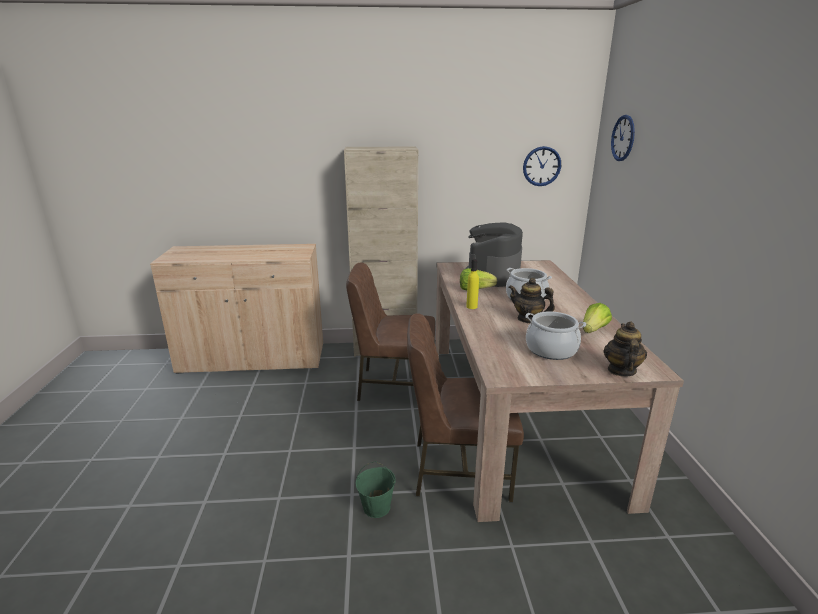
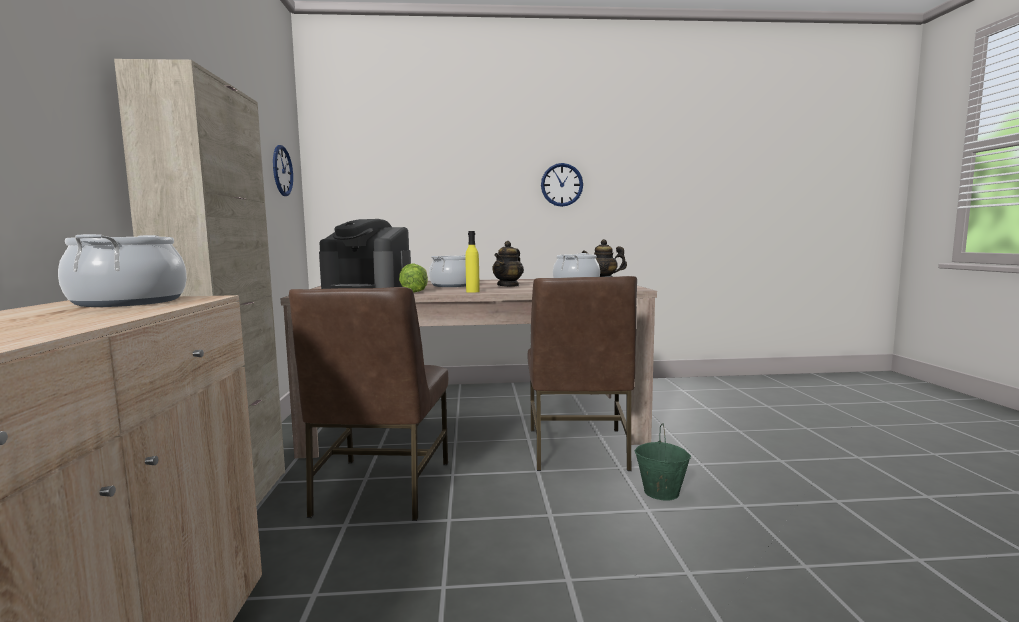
camera: 90 degrees left, 15 degrees down
(292, 251) = (129, 302): none -> cooking pot
(593, 330) = (533, 280): lettuce -> none
(623, 138) = (364, 142): wall clock -> wall clock (561, 185)

